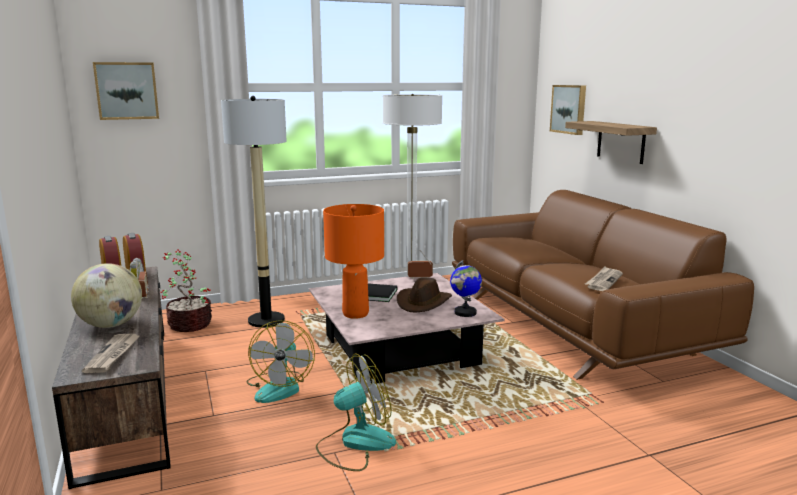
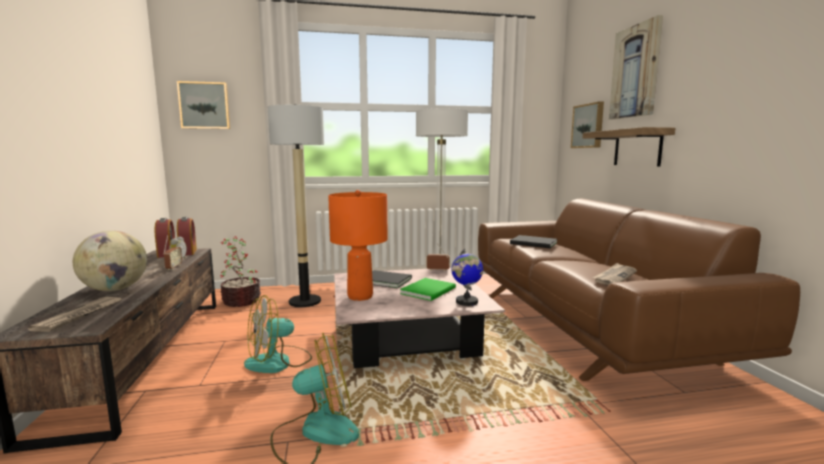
camera: 10 degrees right, 5 degrees down
(280, 387) = (278, 362): fan -> fan turned 45 degrees clockwise
(423, 302) = (430, 290): brown hat -> green book
(519, 244) = (534, 243): none -> black book
(619, 61) = (635, 71): none -> picture

